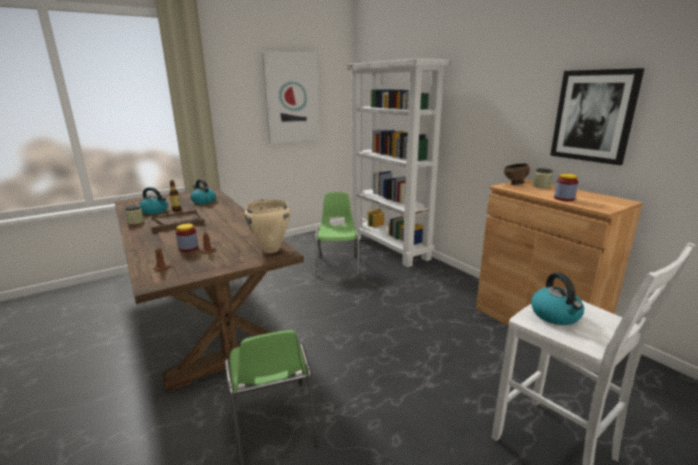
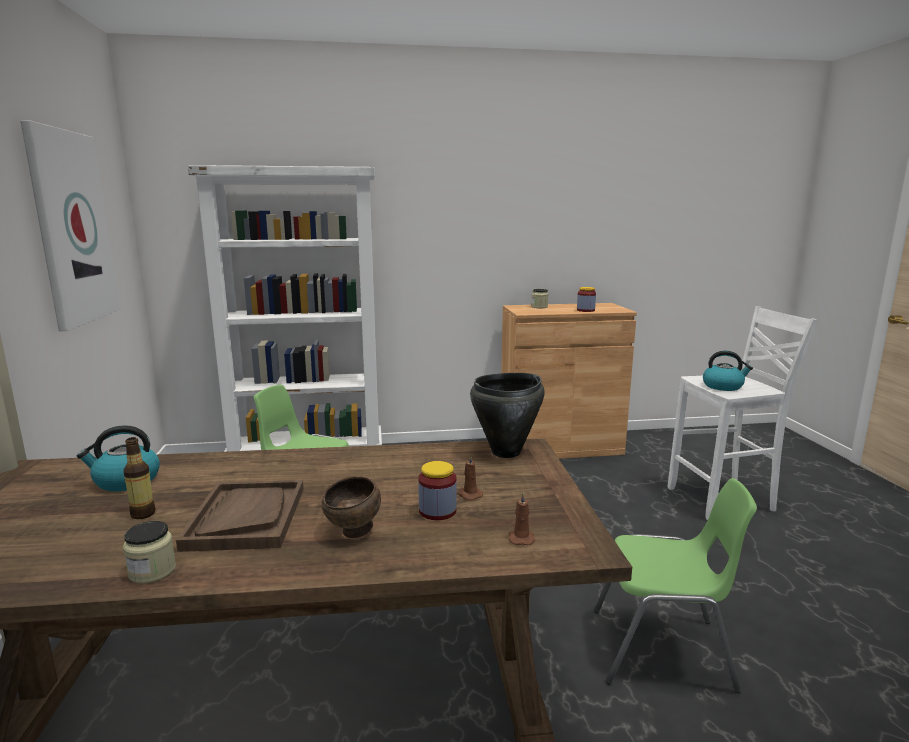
camera: 65 degrees left, 5 degrees down
(155, 211) = (93, 542): kettle -> none
(270, 249) = (506, 452): beige cooking pot -> black cooking pot
(515, 184) = (523, 310): brown bowl -> brown bowl (354, 533)
(593, 116) = (559, 234): picture -> none

